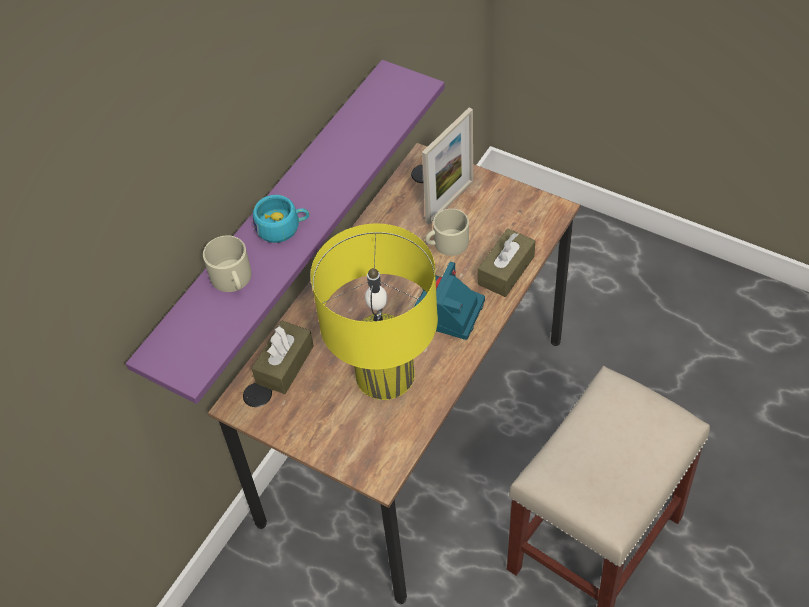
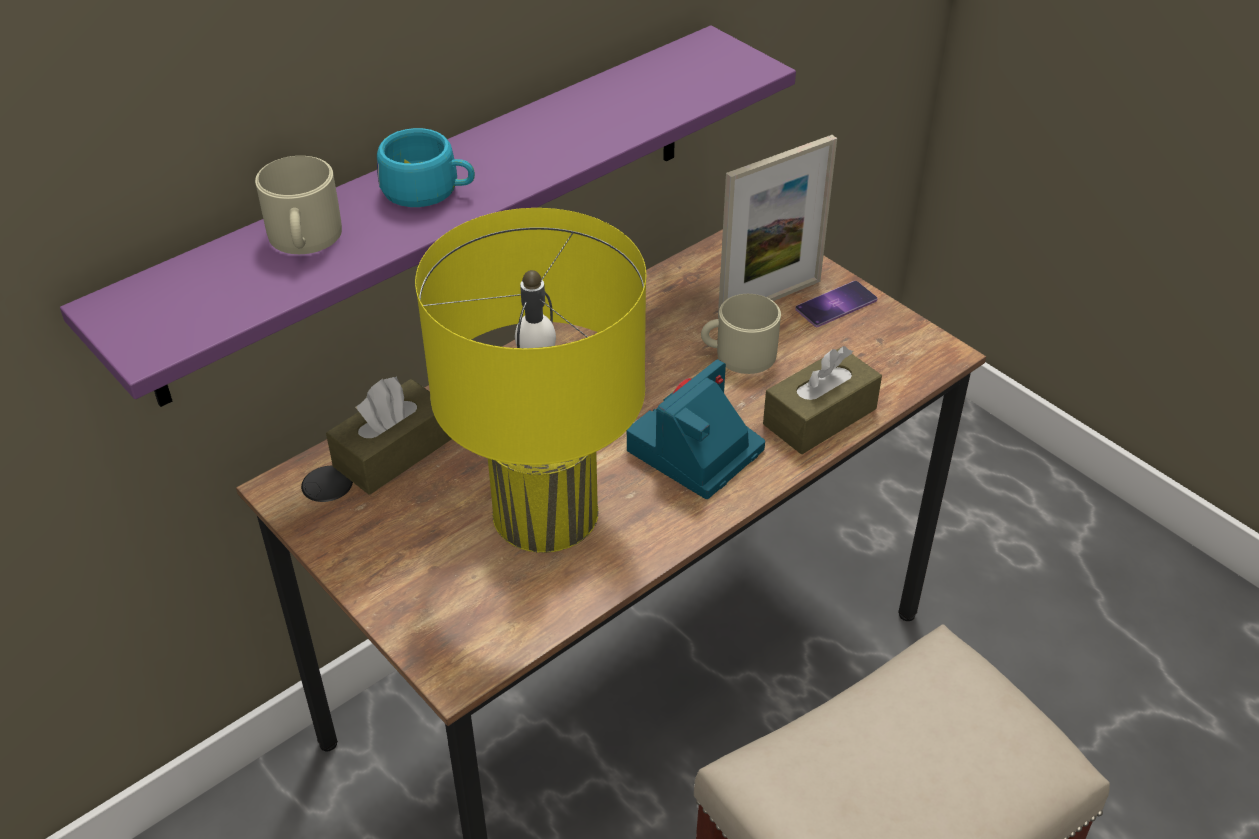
camera: 15 degrees right, 10 degrees down
(488, 194) = (836, 304): none -> phone

